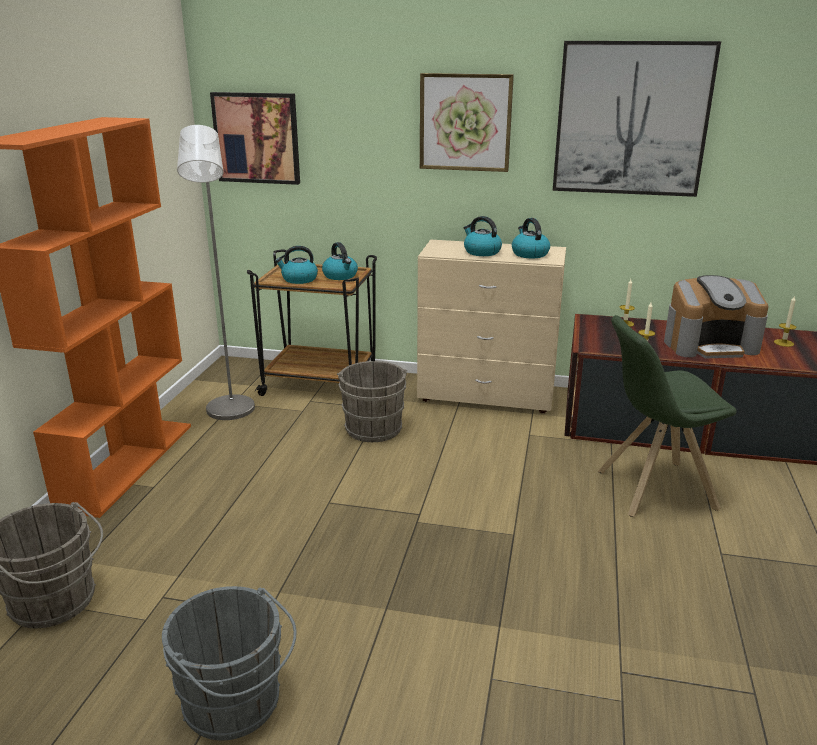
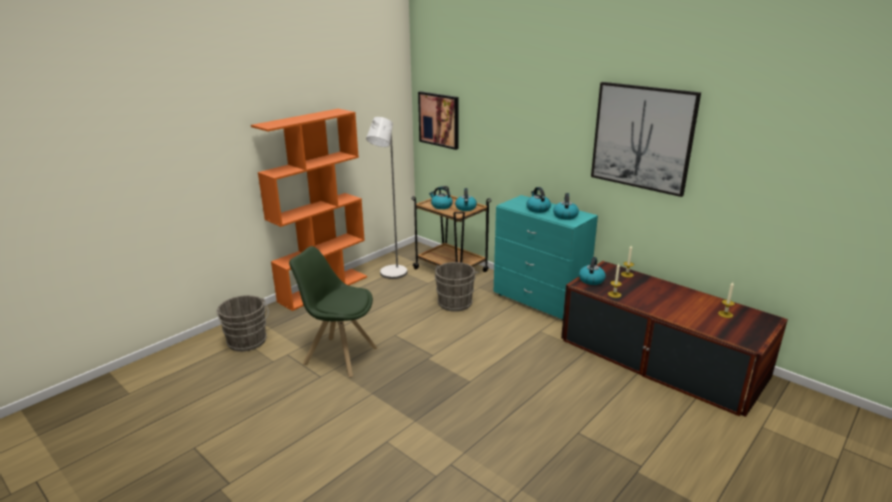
camera: 30 degrees right, 0 degrees up
(236, 705) = (276, 408): grey bucket -> none
(465, 122) = (544, 126): picture -> none
(487, 396) = (540, 301): beige dresser -> turquoise dresser
(594, 339) = (591, 280): none -> kettle
(654, 489) = (581, 385): green chair -> green chair (340, 356)
(710, 345) = (666, 302): coffee machine -> none

